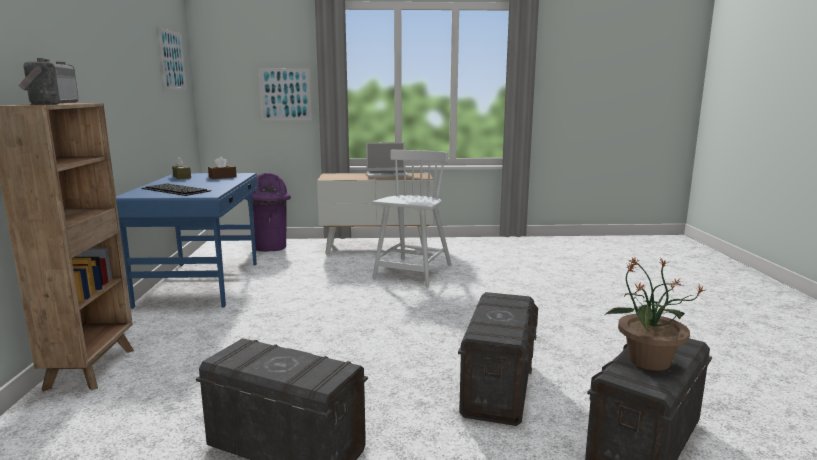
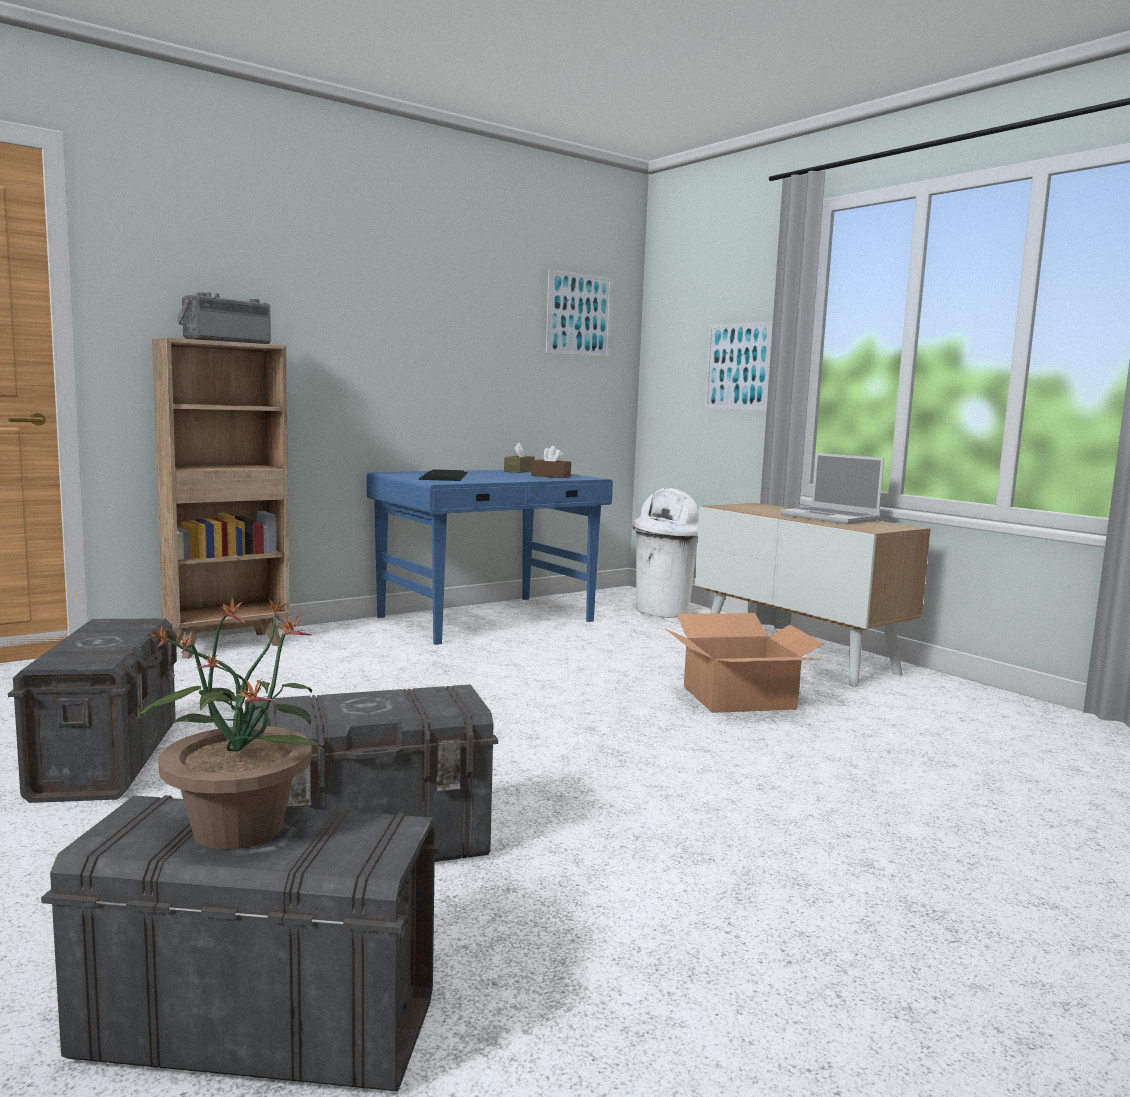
camera: 55 degrees right, 5 degrees down
(270, 247) = (663, 611): purple trash can -> white trash can
(413, 273) = (739, 698): white chair -> cardboard box

